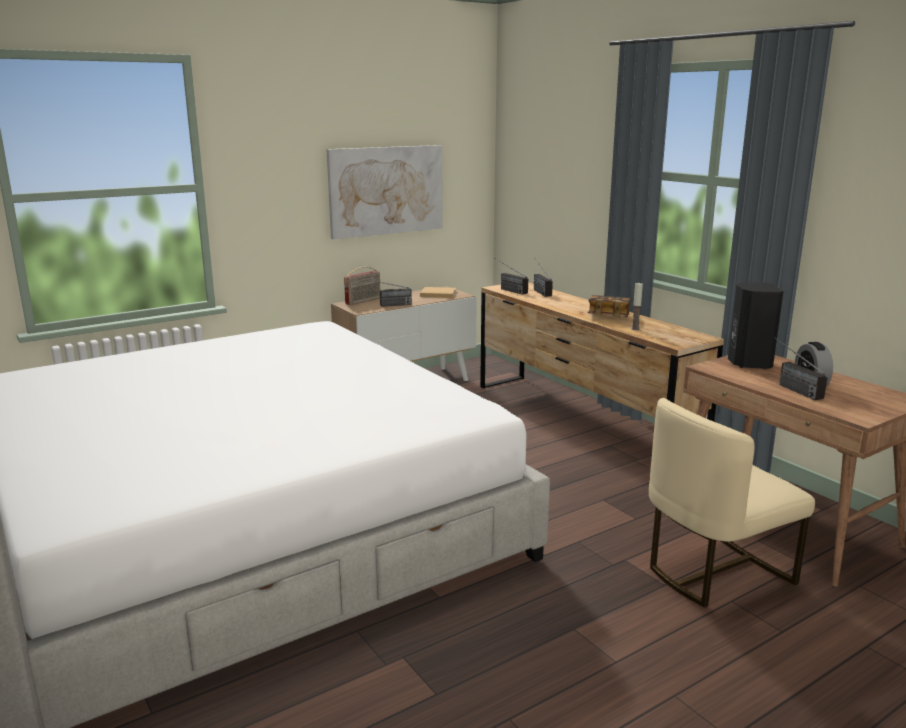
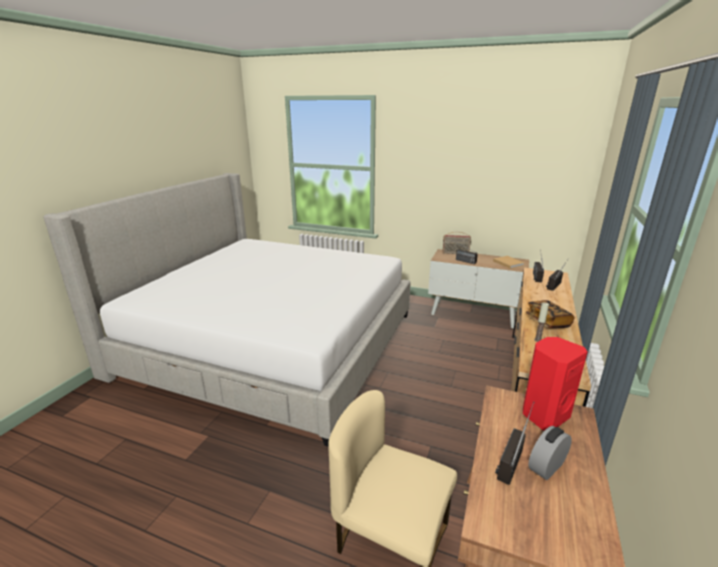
camera: 55 degrees right, 5 degrees up
(386, 190) = (491, 185): picture -> none
(748, 363) = (543, 415): black speaker -> red speaker

